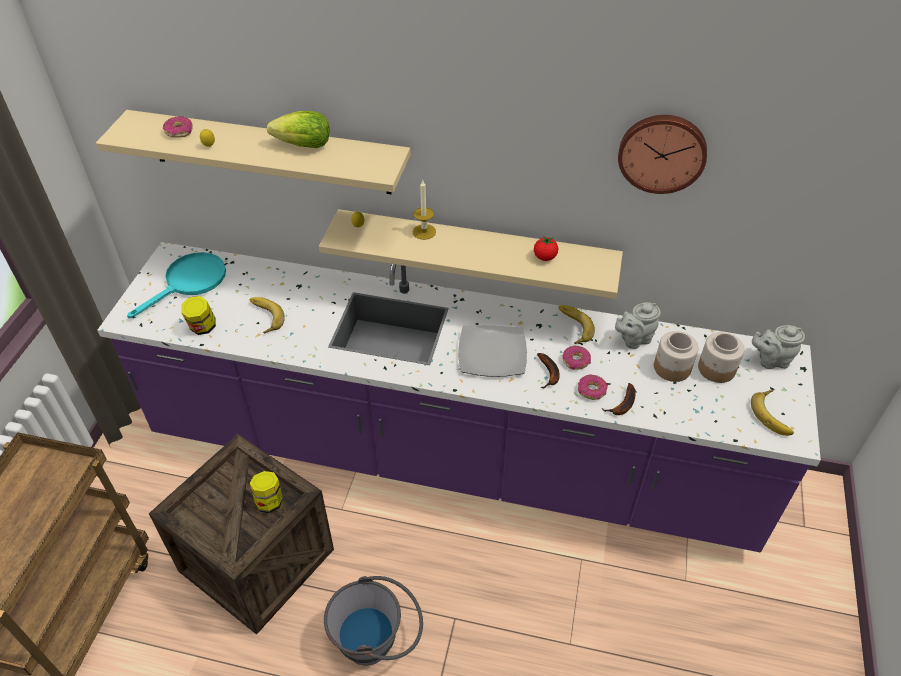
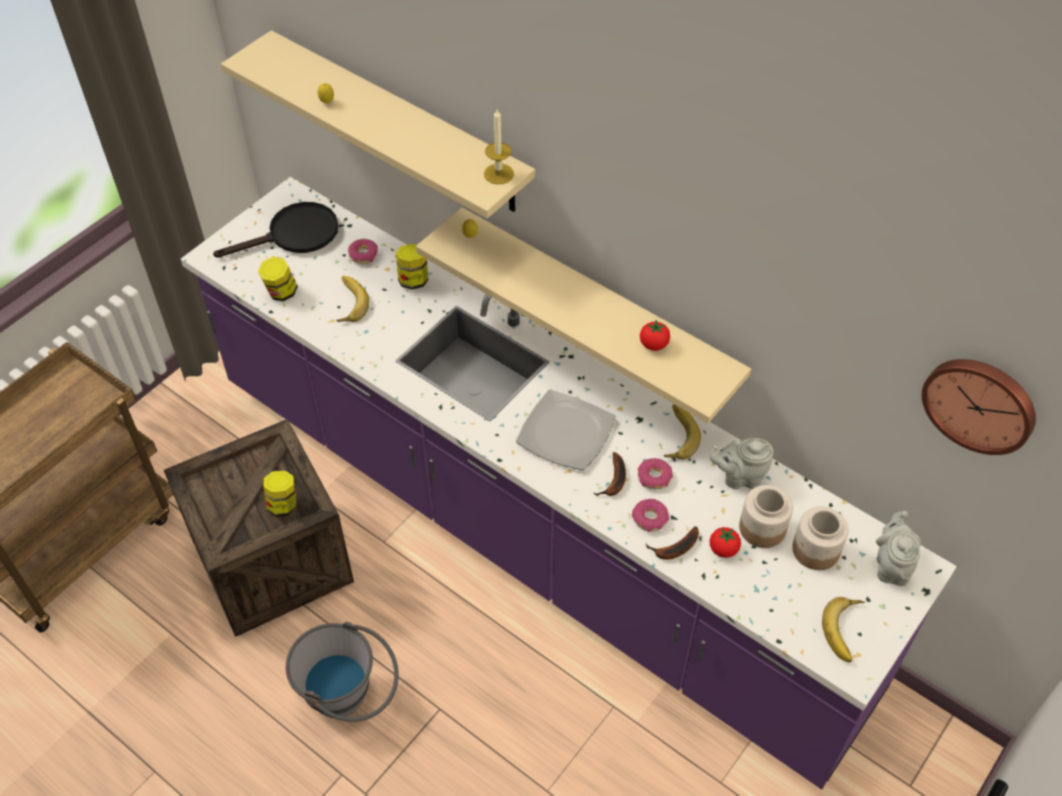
camera: 25 degrees right, 5 degrees up
(179, 131) = (308, 74): donut -> donut (364, 255)
(189, 282) = (294, 235): turquoise frying pan -> black frying pan
(304, 145) = (423, 131): lettuce -> none
(308, 285) = (413, 280): none -> jar
(424, 232) = (538, 266): candle -> candle (498, 174)
(656, 392) = (723, 549): none -> tomato
(662, 152) = (795, 273): wall clock -> wall clock (980, 403)
(771, 360) = (891, 565): grey teapot -> grey teapot turned 75 degrees clockwise

